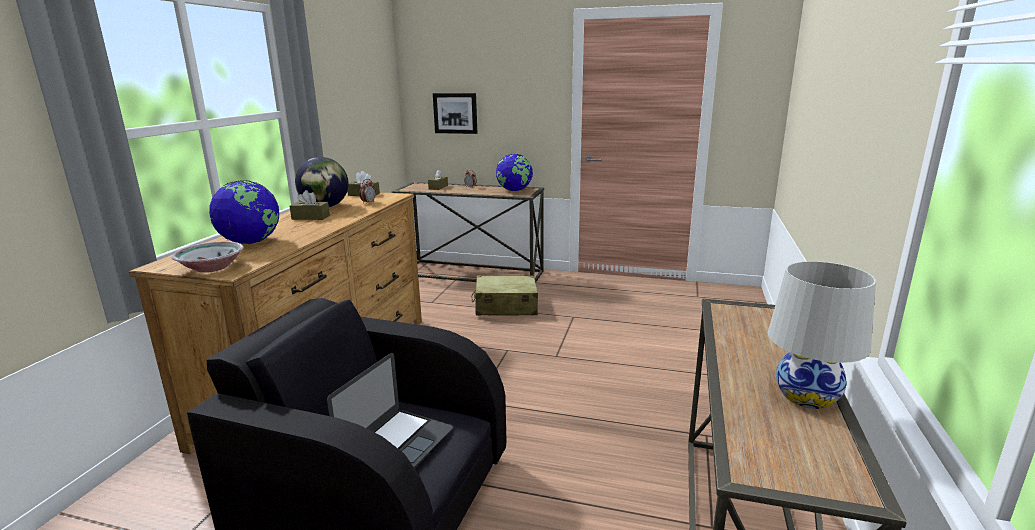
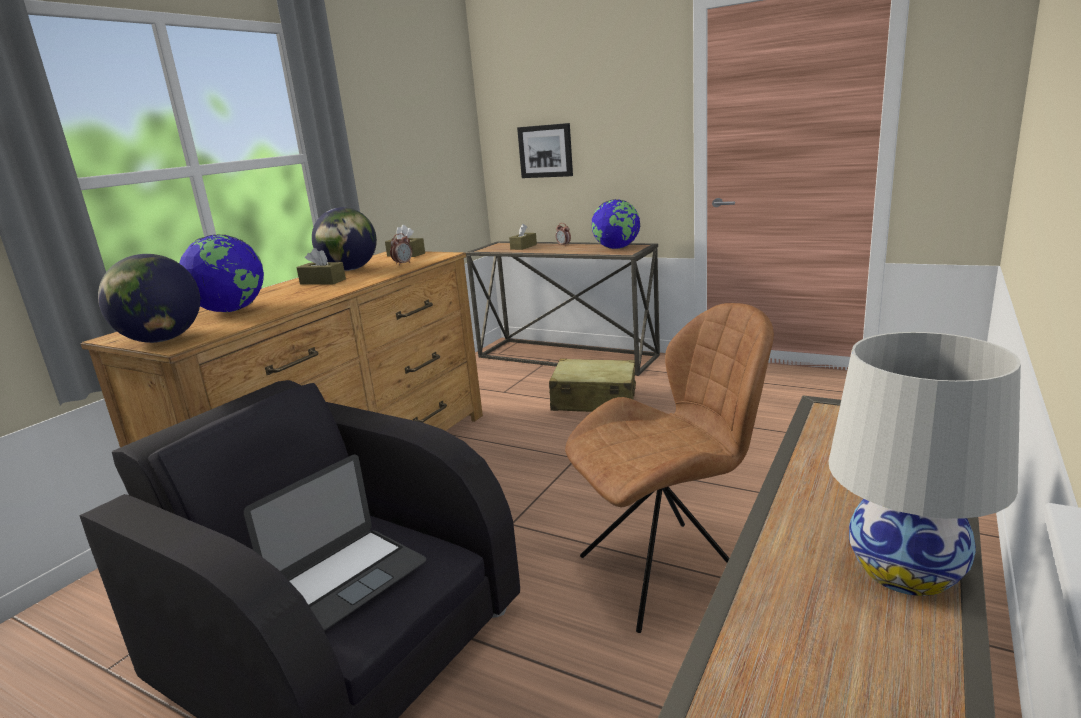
camera: 15 degrees right, 0 degrees up
(211, 268) = (161, 340): bowl -> globe
(601, 424) = (669, 571): none -> brown chair

